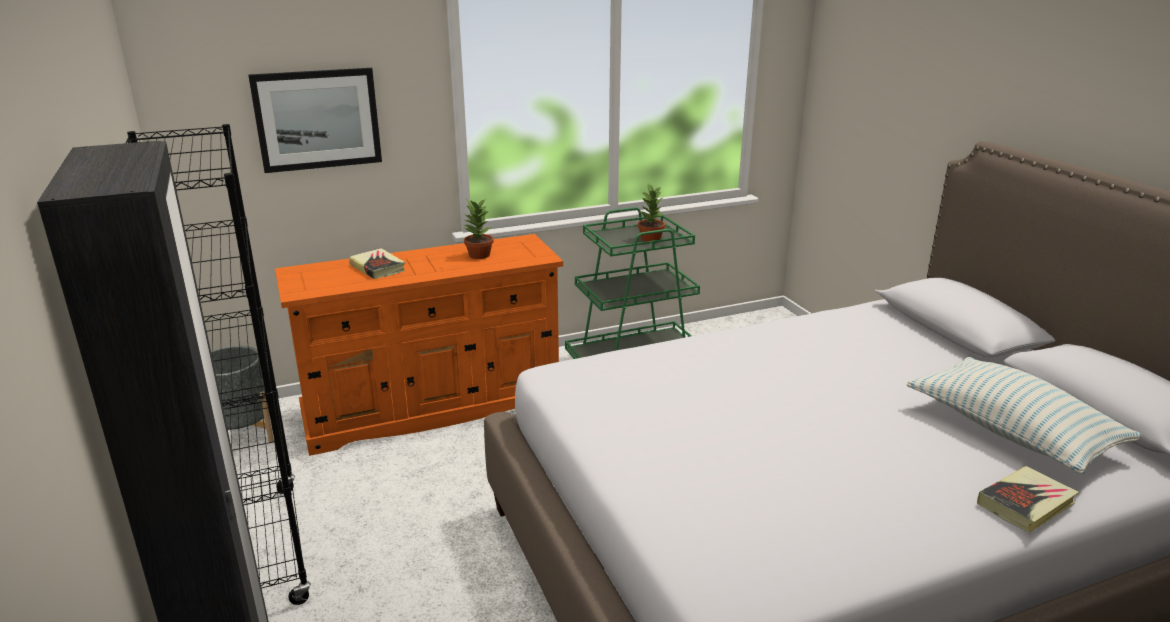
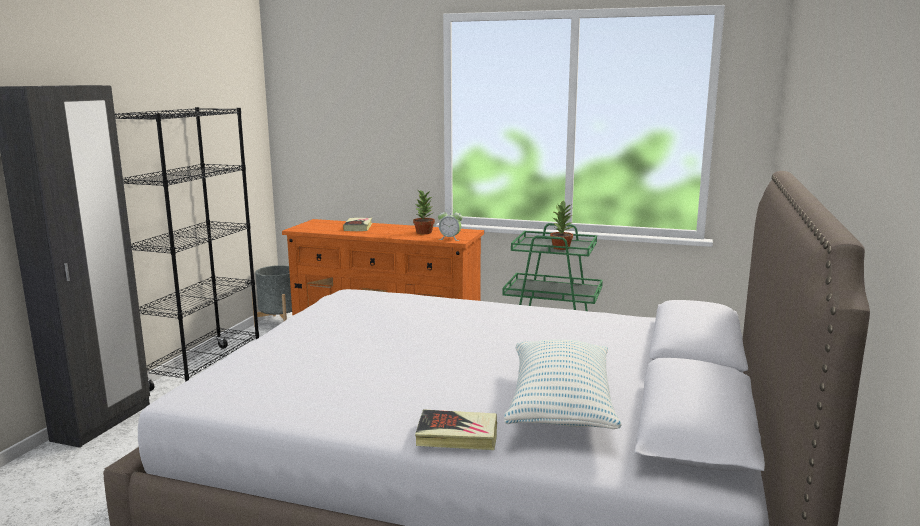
camera: 40 degrees right, 10 degrees down
(317, 119) = (358, 128): picture -> none
(531, 257) = (450, 238): none -> alarm clock

